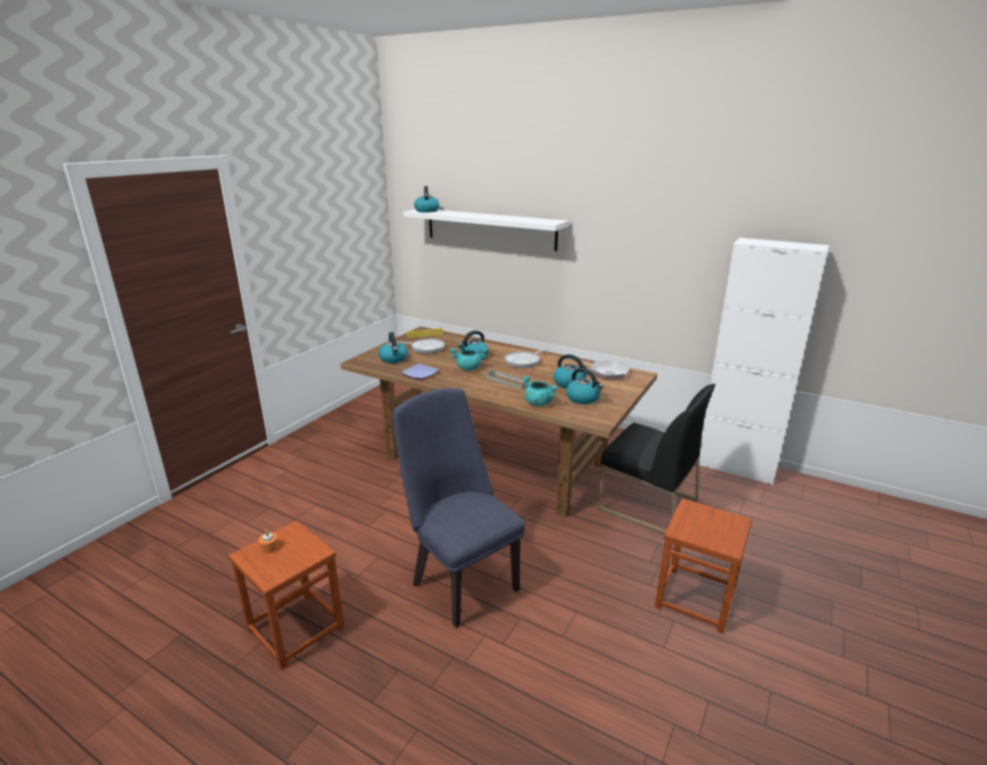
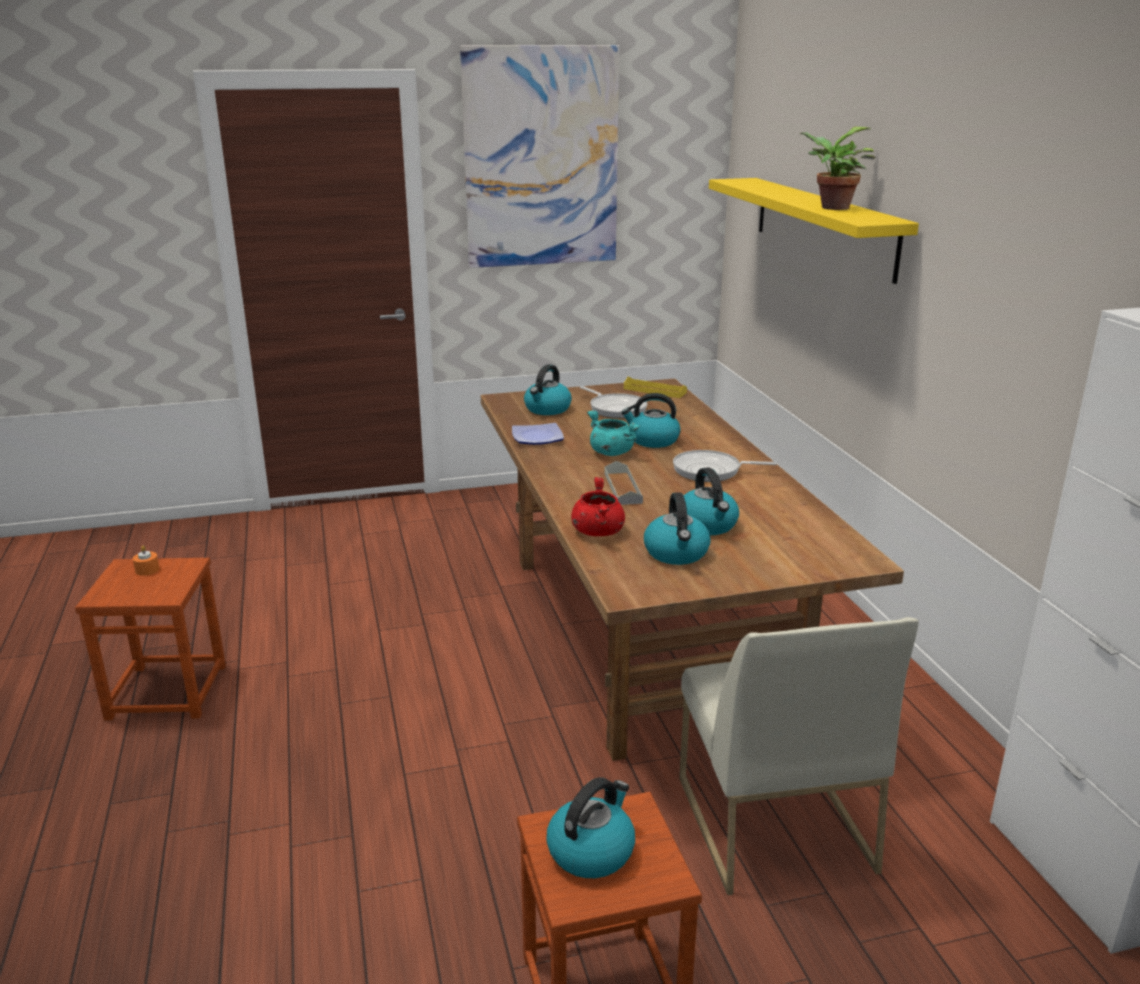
camera: 45 degrees right, 0 degrees up
(304, 209) = (541, 158): none -> picture
(426, 211) = (745, 182): kettle -> kettle (591, 850)
(460, 580) = (364, 749): blue chair -> none
(490, 229) = (823, 226): white shelf -> yellow shelf
(514, 218) = (831, 208): none -> potted plant
(538, 403) = (597, 531): turquoise cooking pot -> red cooking pot
(605, 372) = (805, 533): frying pan -> none
(647, 505) = (771, 822): black chair -> white chair

